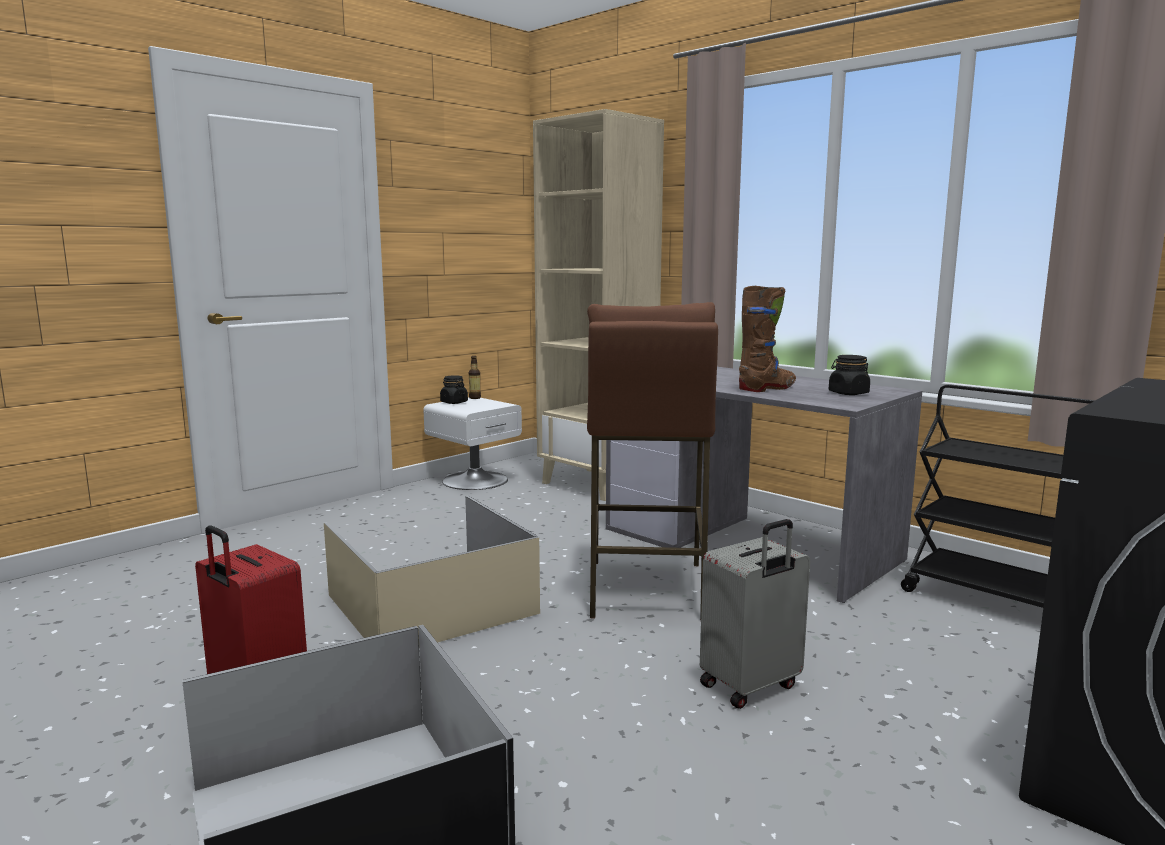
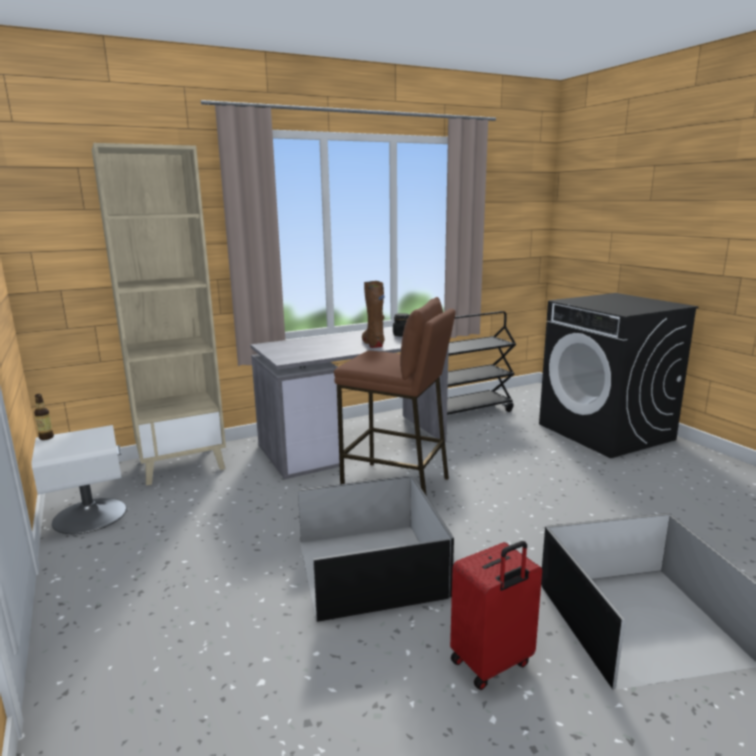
camera: 70 degrees left, 5 degrees up
(434, 603) = (369, 566): beige storage box -> black storage box
(454, 402) = (50, 448): black jar -> none
(751, 686) = (521, 483): grey suitcase -> none

